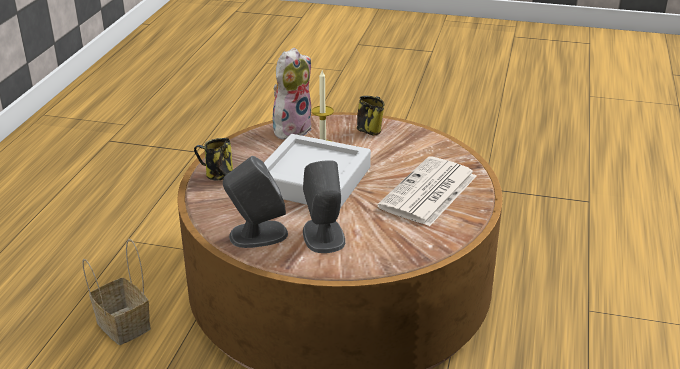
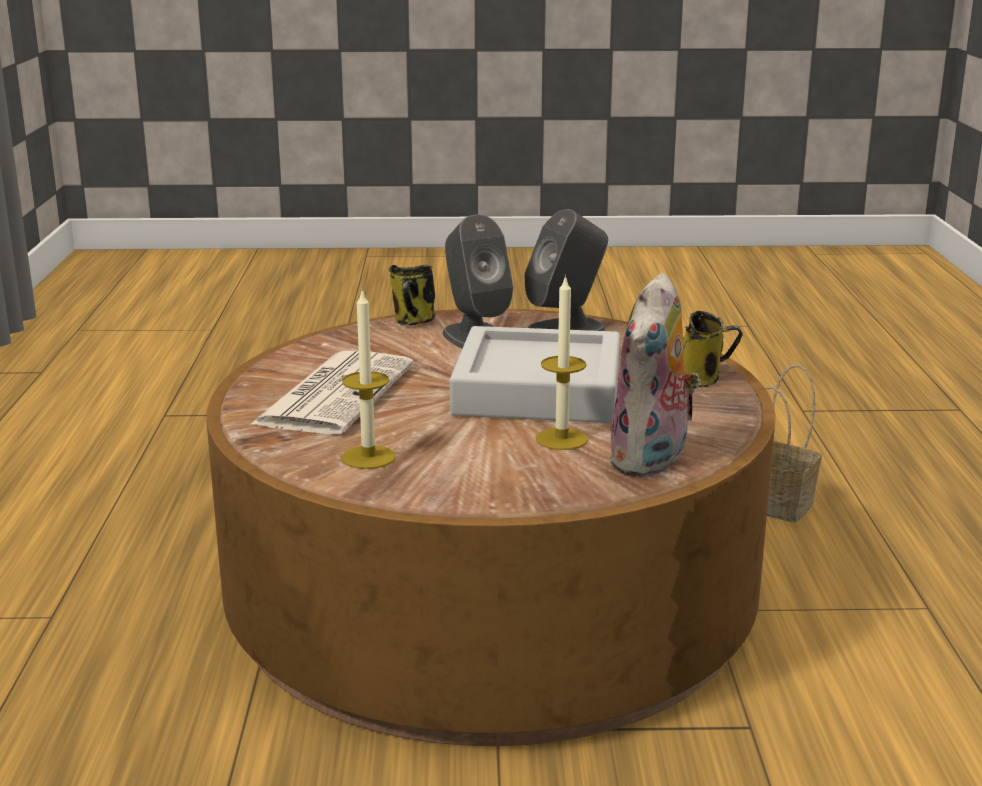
camera: 165 degrees right, 10 degrees down
(370, 130) = (484, 479): mug -> mug (414, 322)
(418, 147) = (368, 457): none -> candle

